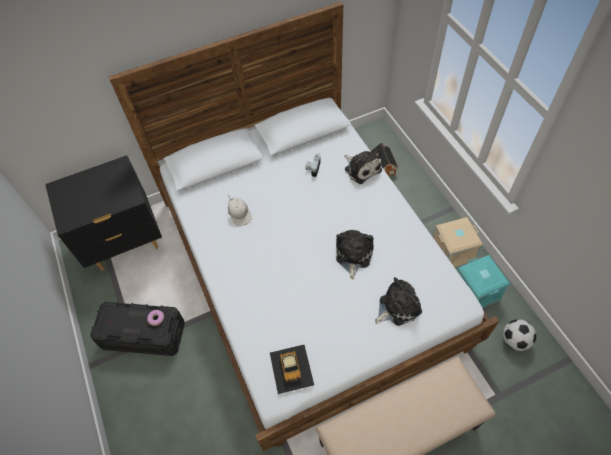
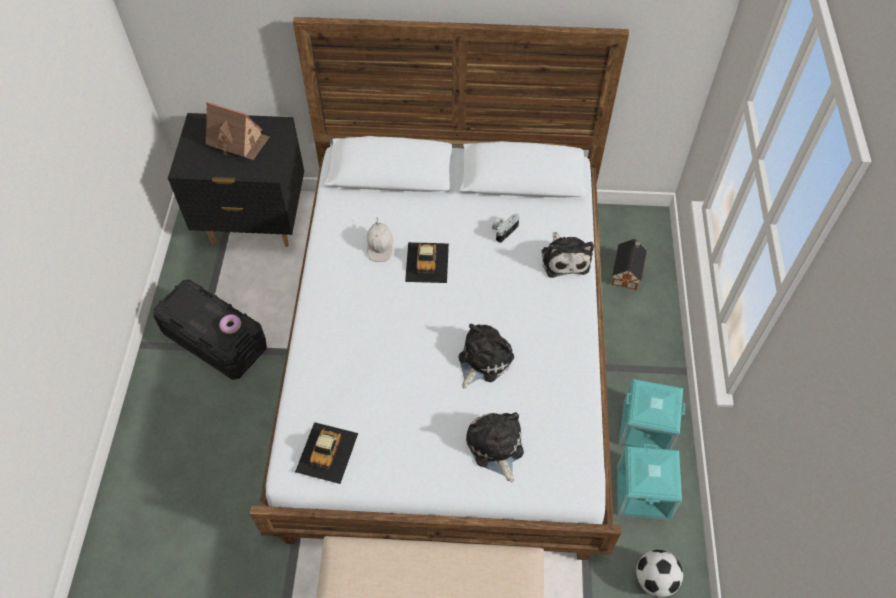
camera: 25 degrees right, 0 degrees up
(96, 187) = (238, 141): none -> toy house
(277, 210) = (427, 262): none -> toy car
(397, 307) = (495, 447): plush toy -> plush toy turned 105 degrees counterclockwise
(452, 253) = (645, 428): beige storage box -> turquoise storage box

